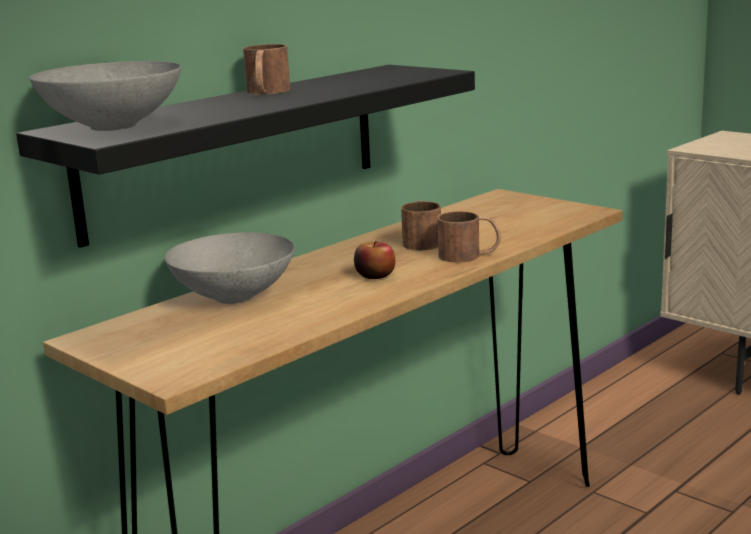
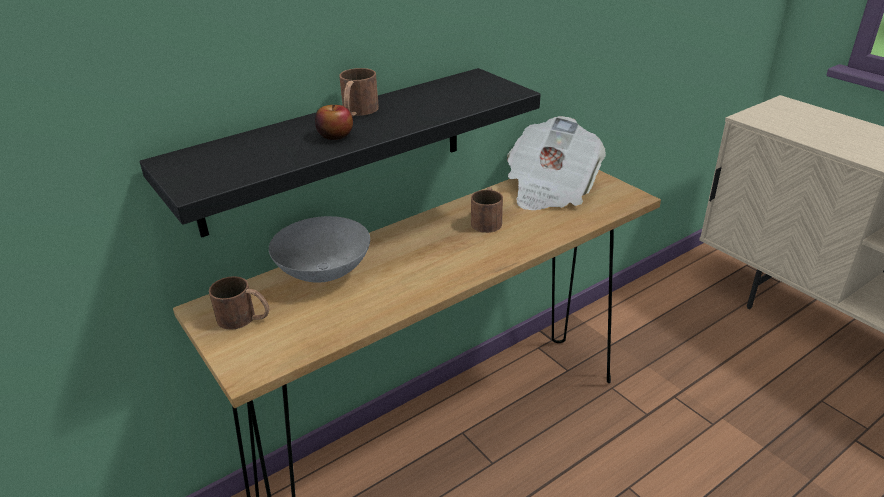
camera: 10 degrees right, 15 degrees up
(116, 126) = (214, 162): grey bowl -> none
(375, 275) = (437, 261): apple -> apple (335, 135)
(469, 255) = (518, 245): brown mug -> brown mug (244, 318)
(487, 213) = (550, 188): none -> newspaper

